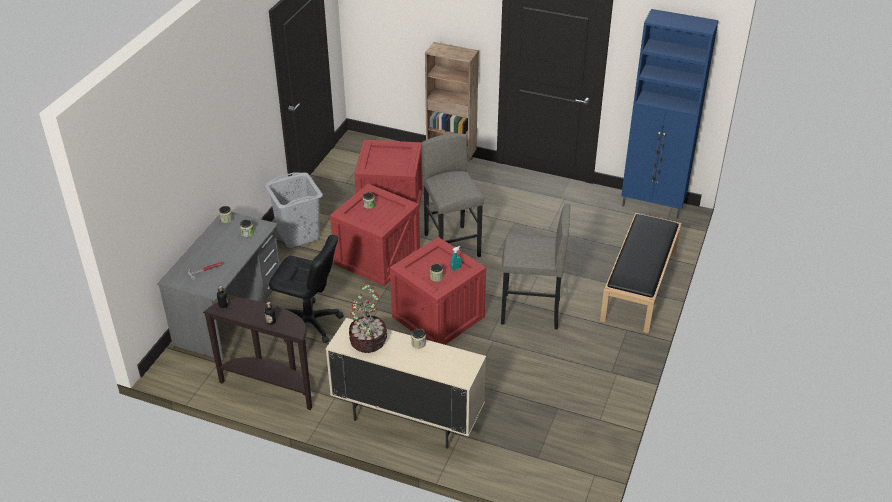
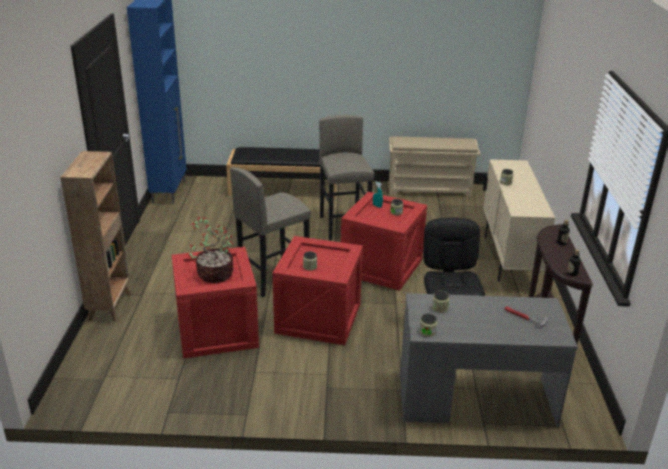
camera: 110 degrees left, 10 degrees down
(298, 234) = (305, 388): grey laundry basket -> none
(368, 341) = (526, 201): potted plant -> potted plant (214, 274)
(603, 414) = (430, 189): none -> beige shoe rack

